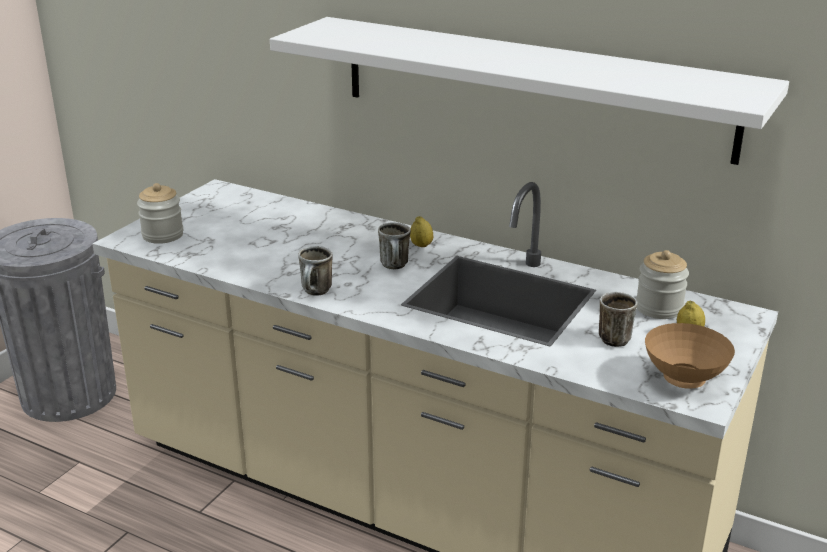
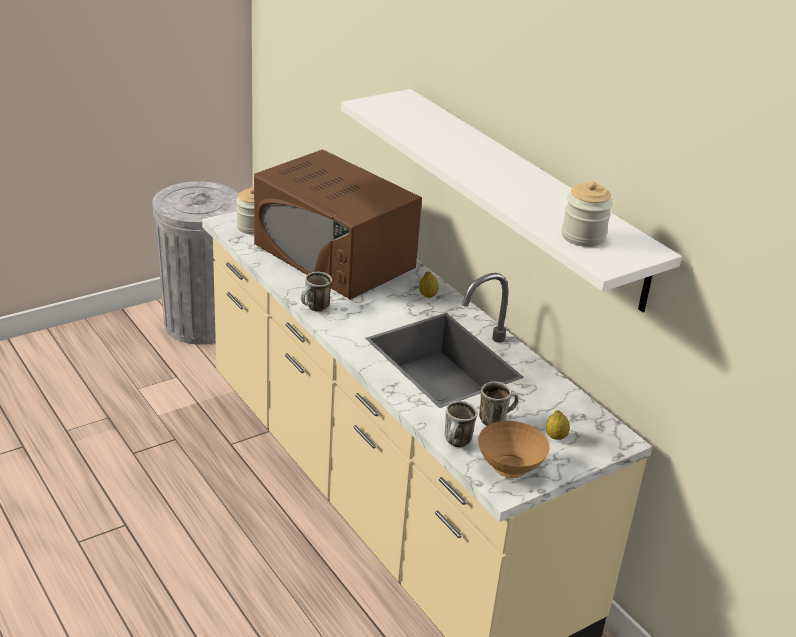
camera: 25 degrees right, 5 degrees up
(284, 237) = (334, 256): none -> brown microwave
(396, 267) = (391, 307): mug -> mug (457, 444)
(659, 308) = (556, 409): jar -> jar (583, 236)

